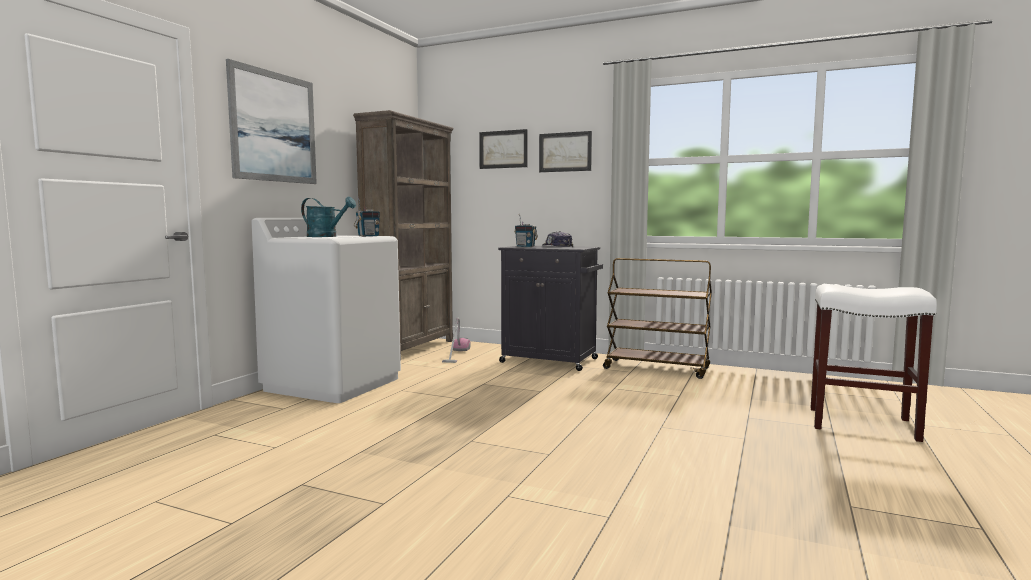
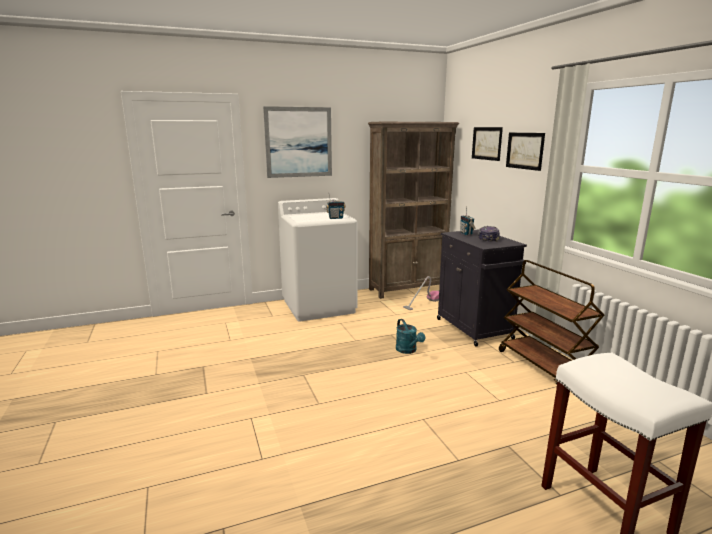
camera: 45 degrees right, 10 degrees up
(326, 236) = (312, 216): turquoise watering can -> turquoise watering can (408, 350)

